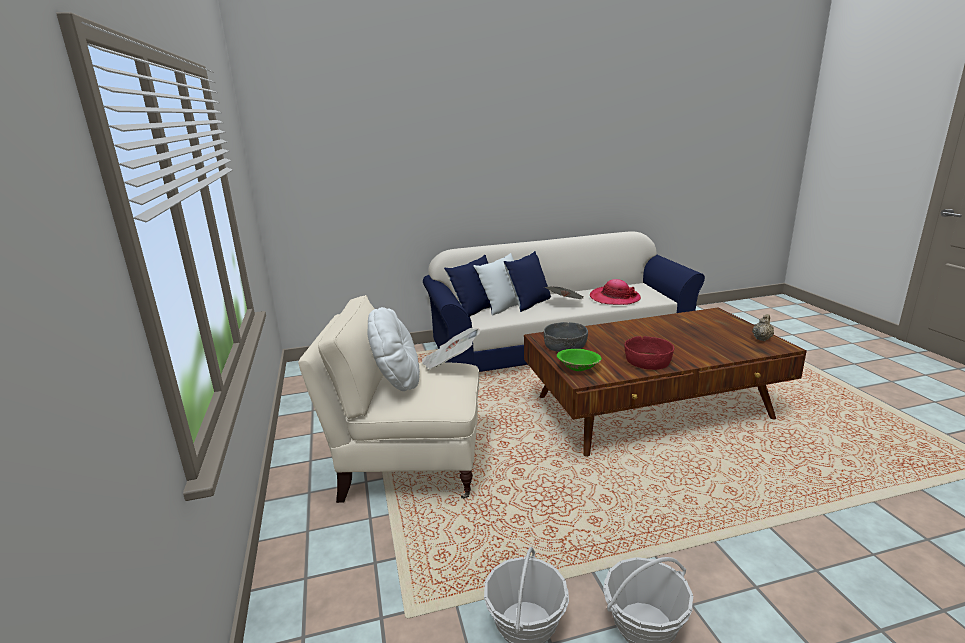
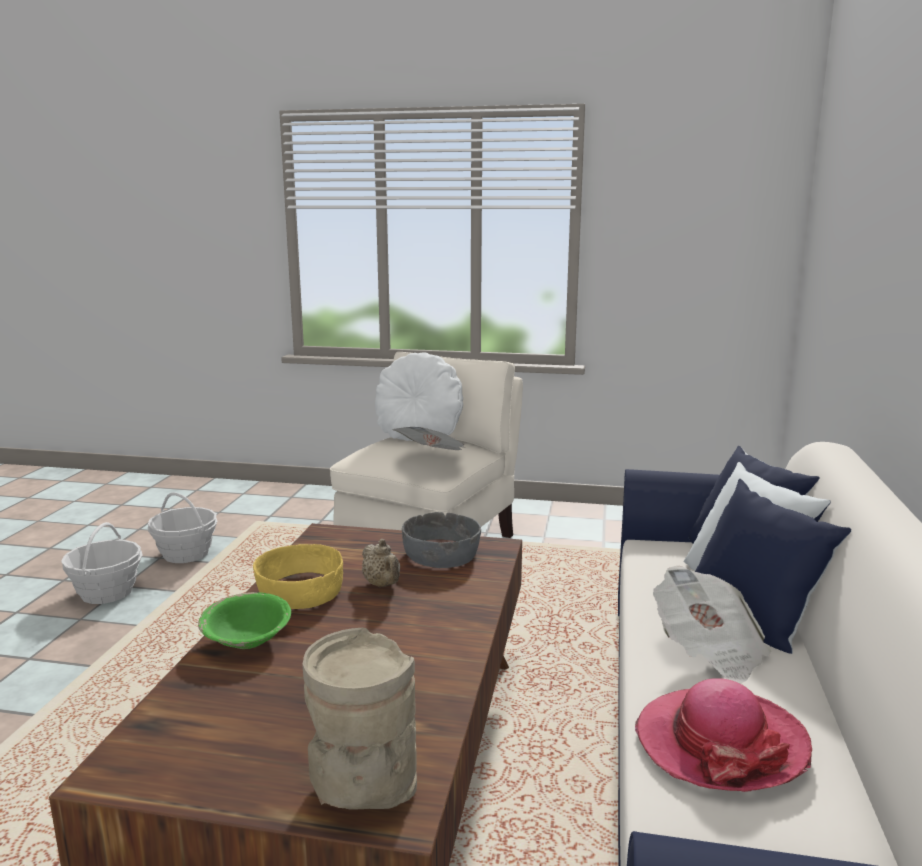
camera: 115 degrees right, 5 degrees down
(578, 368) = (356, 540): green bowl -> green bowl (247, 639)
(648, 361) = (299, 591): red bowl -> yellow bowl
(717, 317) = (362, 789): none -> beige vase
(762, 338) = (179, 770): beige teapot -> beige teapot (382, 585)

